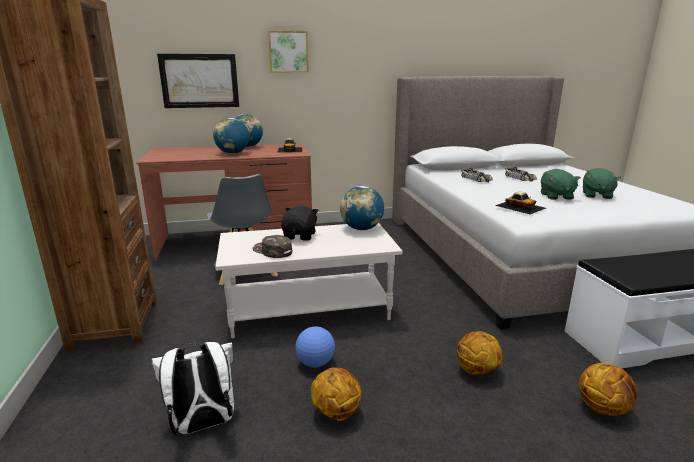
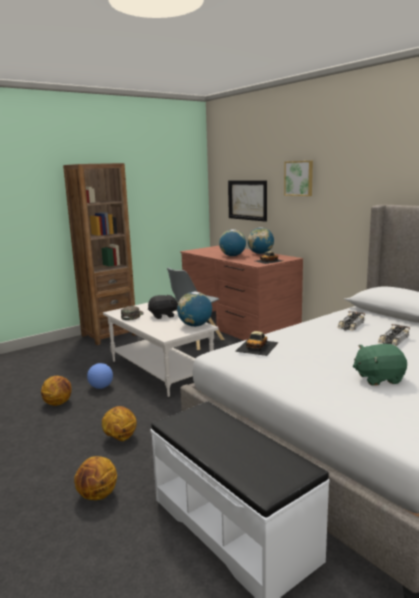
camera: 65 degrees right, 5 degrees down
(203, 424) = (39, 377): white backpack -> none
(556, 196) = (333, 359): green plush toy -> none

